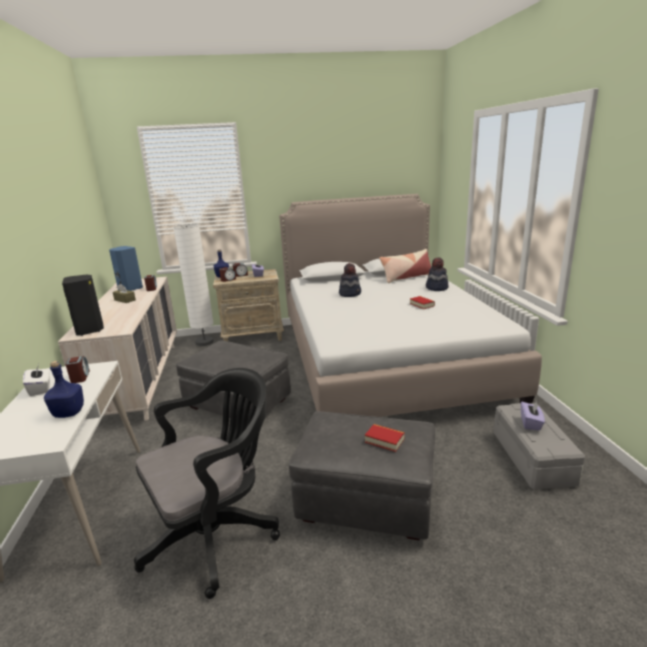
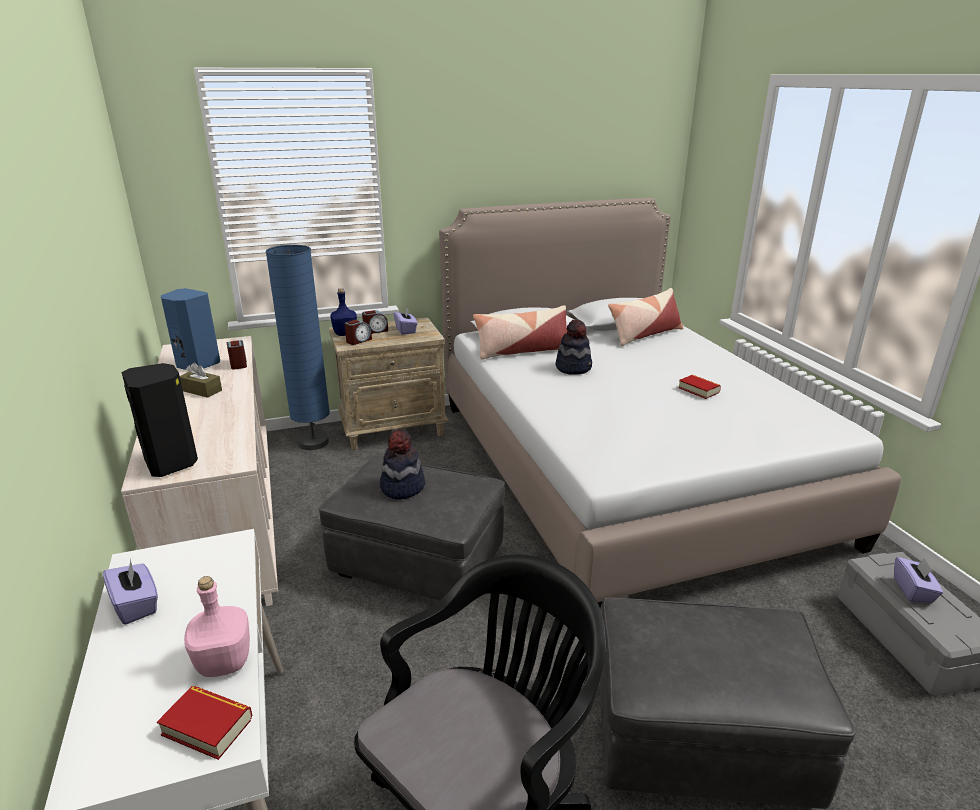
camera: 10 degrees left, 5 degrees up
(41, 389) = (136, 605): white tissue box -> purple tissue box
(68, 413) = (223, 662): blue bottle -> pink bottle
(80, 377) = (201, 572): alarm clock -> none
(204, 342) = (313, 442): white floor lamp -> blue floor lamp
(324, 286) = (522, 351): none -> pillow
(384, 440) = (751, 655): book -> book (207, 726)
(436, 288) = (702, 355): hat -> hat (402, 486)

